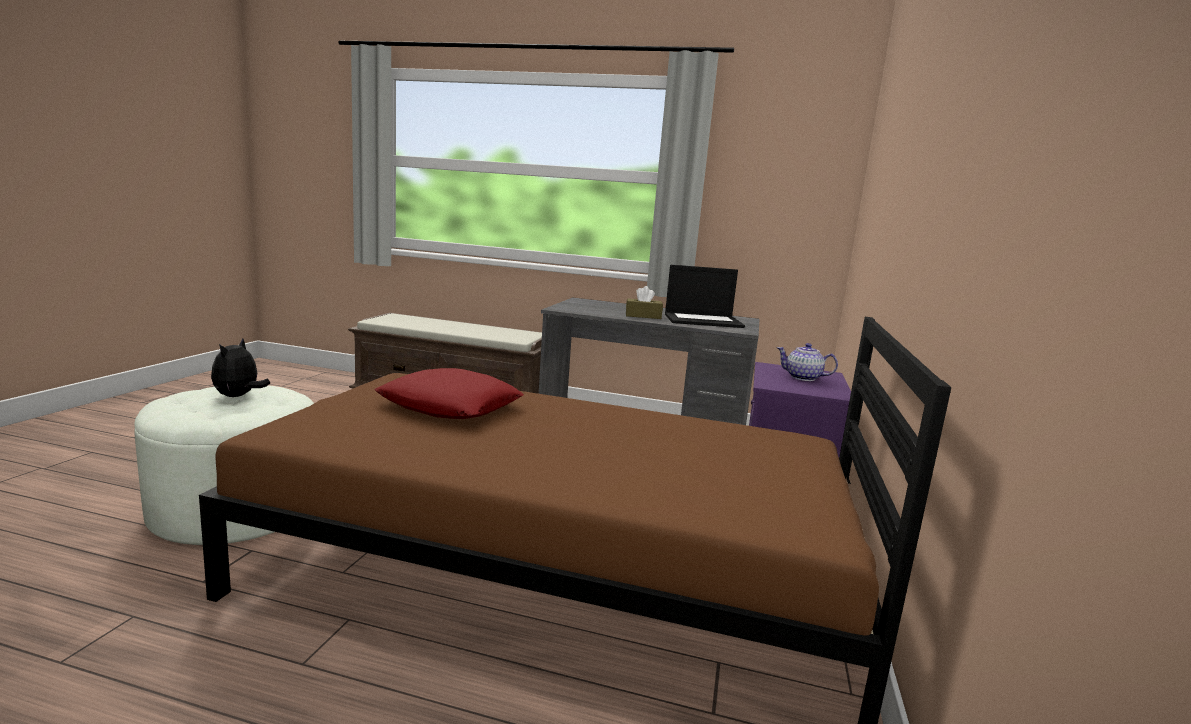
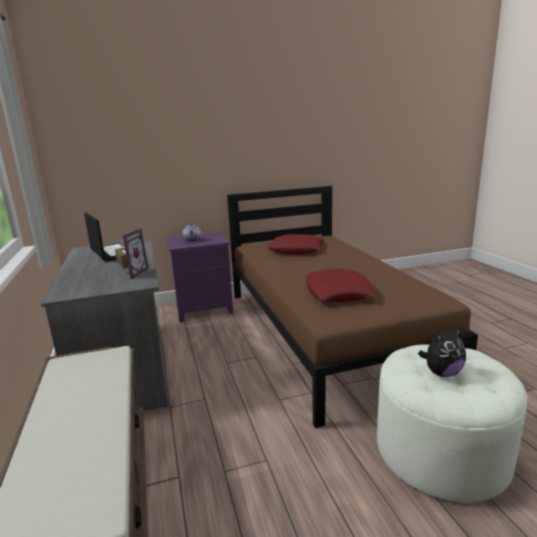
camera: 120 degrees left, 5 degrees up
(600, 312) = (133, 273): none -> picture frame
(719, 460) = (296, 250): none -> red pillow

